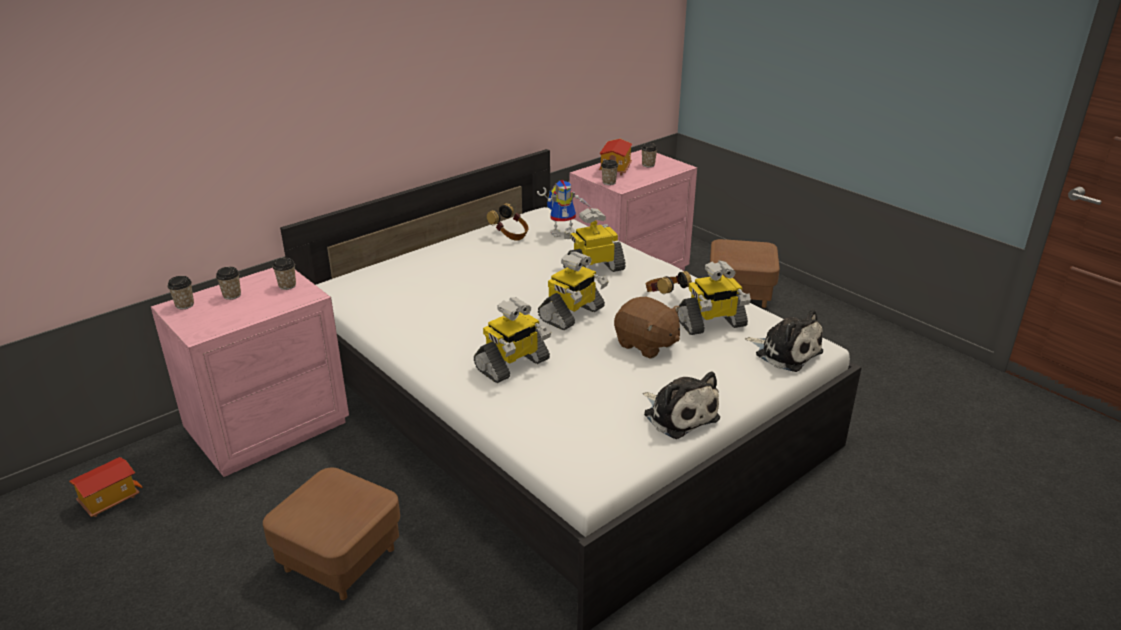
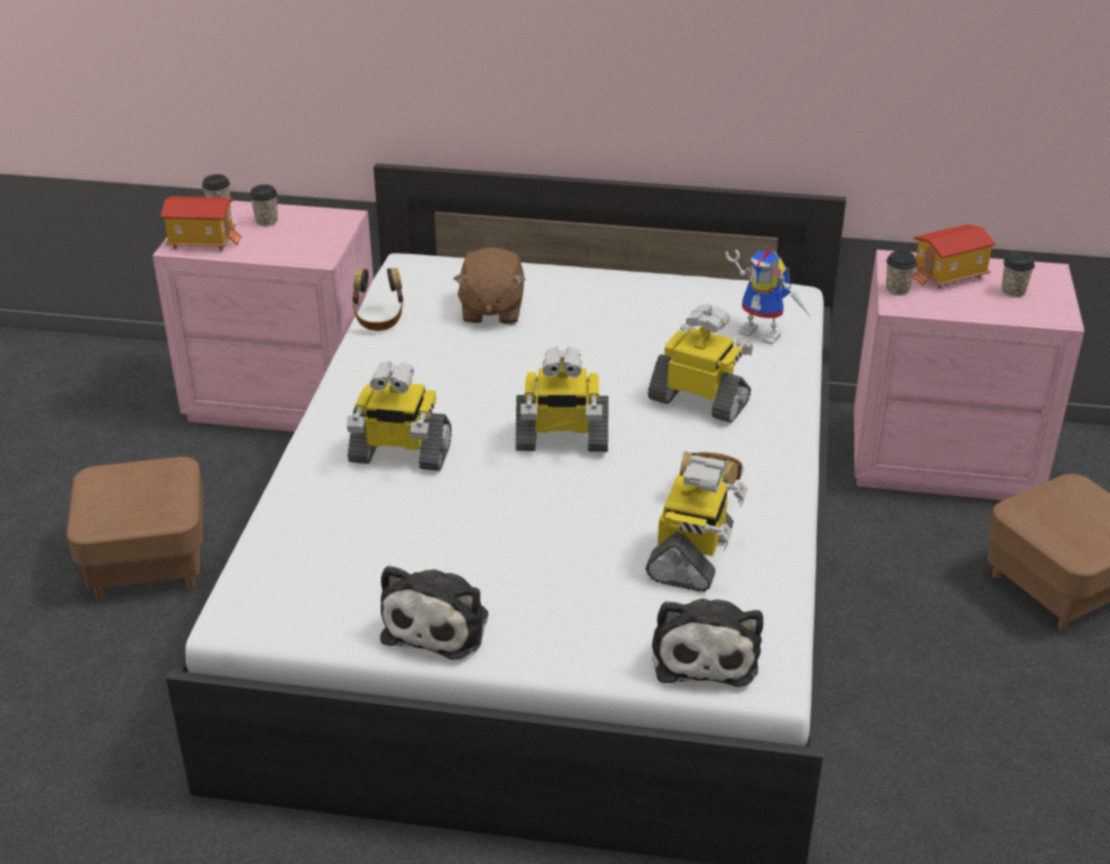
camera: 50 degrees right, 5 degrees up
(110, 499) = (97, 384): toy house -> toy house (203, 241)
(287, 286) = (322, 236): cup -> none
(510, 235) = (691, 303): headphones -> headphones (379, 318)
(646, 345) = (567, 527): brown plush toy -> brown plush toy (491, 311)
(711, 324) = (692, 556): toy robot -> toy robot turned 105 degrees counterclockwise

